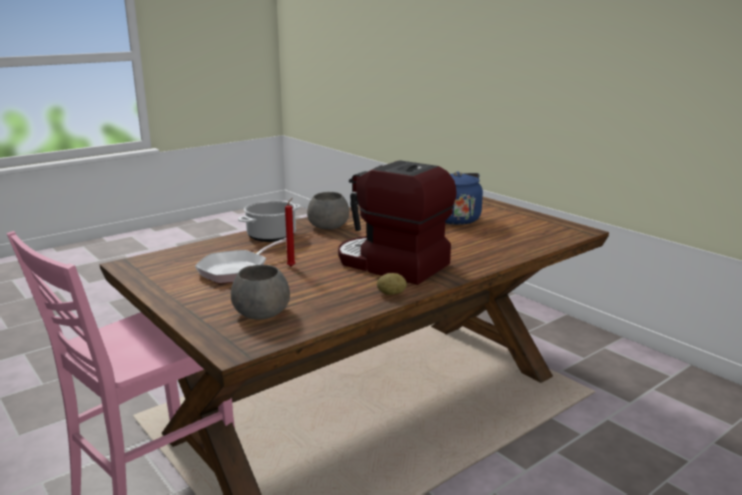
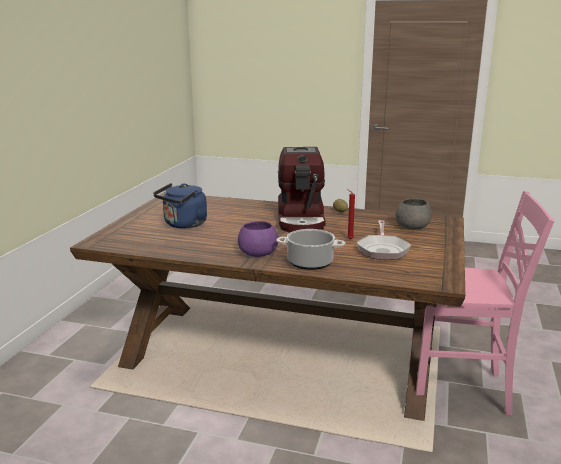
camera: 125 degrees left, 0 degrees up
(237, 270) = (382, 249): frying pan -> frying pan turned 90 degrees clockwise
(328, 226) = (257, 253): grey bowl -> purple bowl

